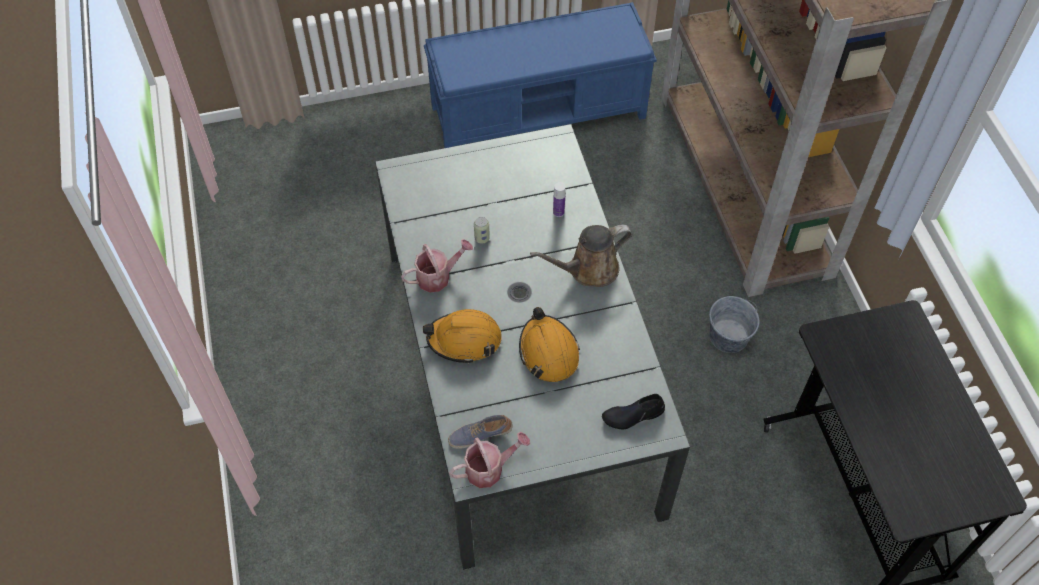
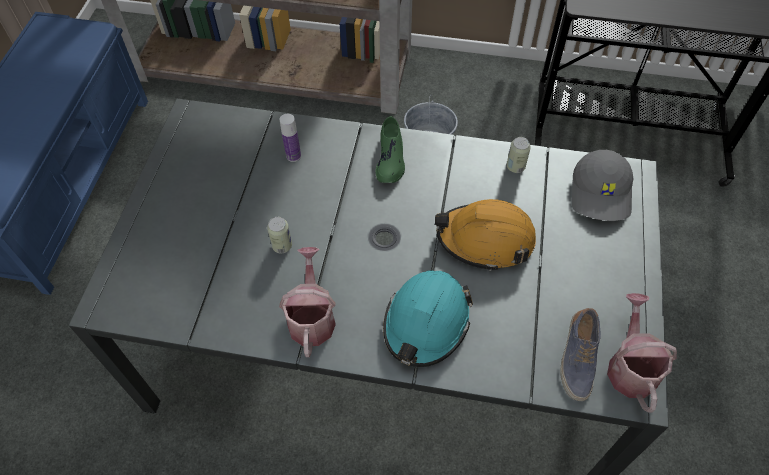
camera: 65 degrees left, 0 degrees up
(464, 340) = (426, 323): orange hard hat -> turquoise hard hat
(589, 270) = (390, 159): brown watering can -> green shoe
(626, 350) = (515, 167): none -> can
(633, 415) = (602, 193): black shoe -> grey cap

